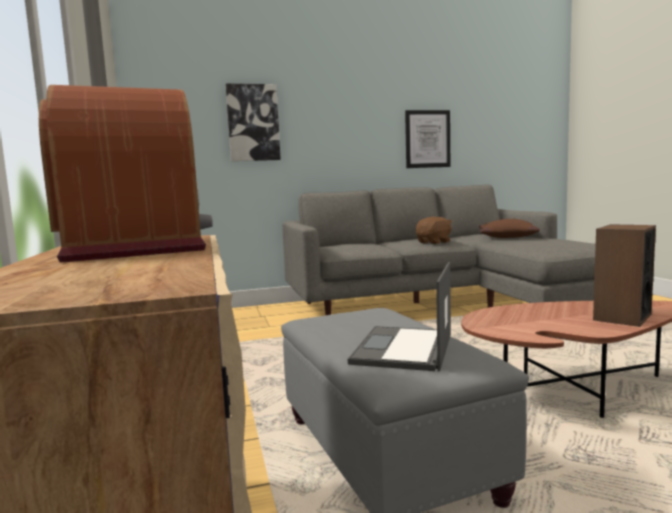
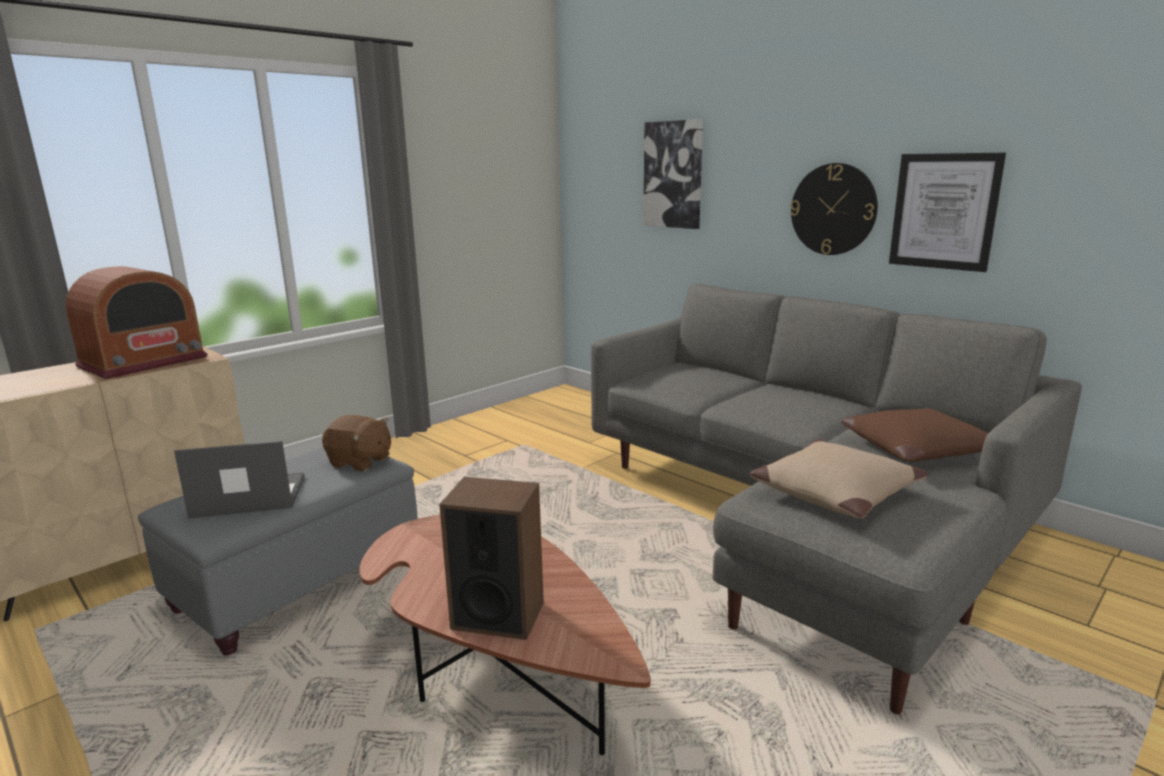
camera: 60 degrees right, 10 degrees up
(372, 141) = (833, 209): none -> wall clock
(434, 242) = (775, 412): brown plush toy -> brown plush toy (360, 462)
(549, 245) = (834, 492): none -> beige pillow

